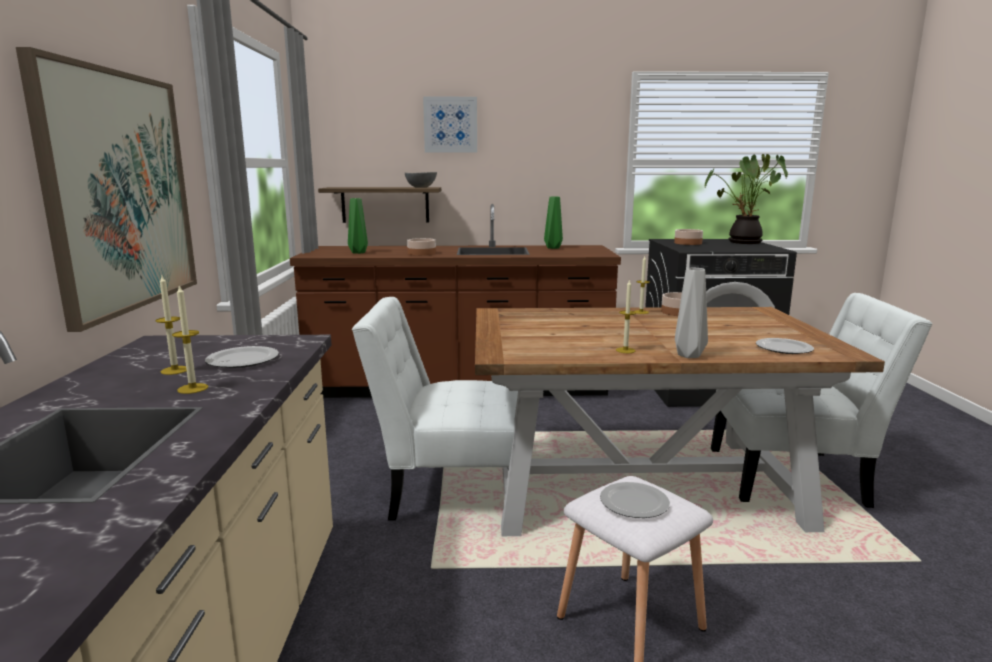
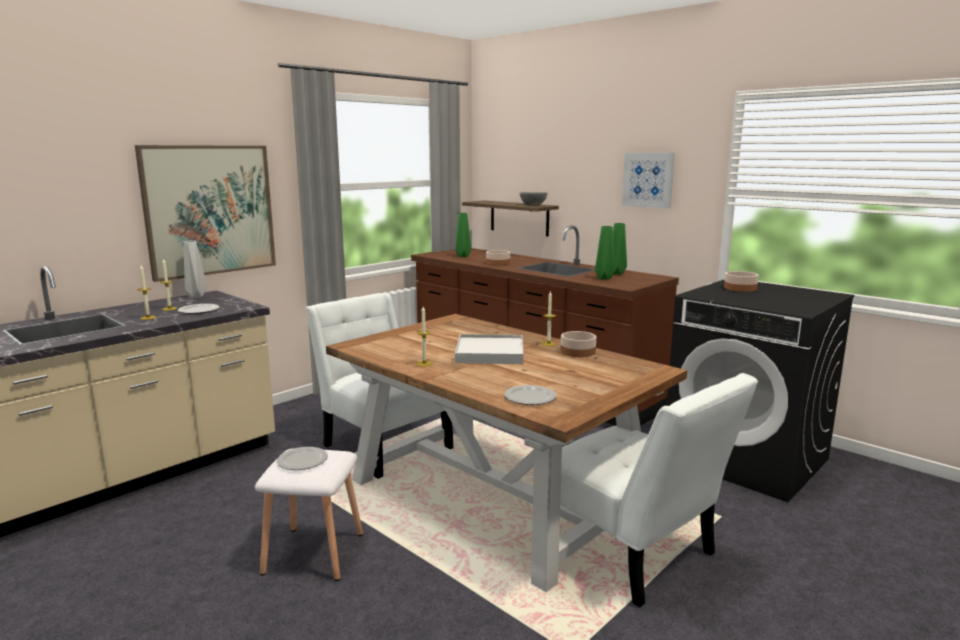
camera: 45 degrees right, 0 degrees up
(450, 125) = (568, 150): picture -> picture (648, 179)
(562, 252) = (604, 278): none -> green vase
(634, 329) = (490, 353): none -> white tray
(689, 356) = (445, 379): grey vase -> grey vase (195, 297)
(742, 242) = (811, 297): potted plant -> none

